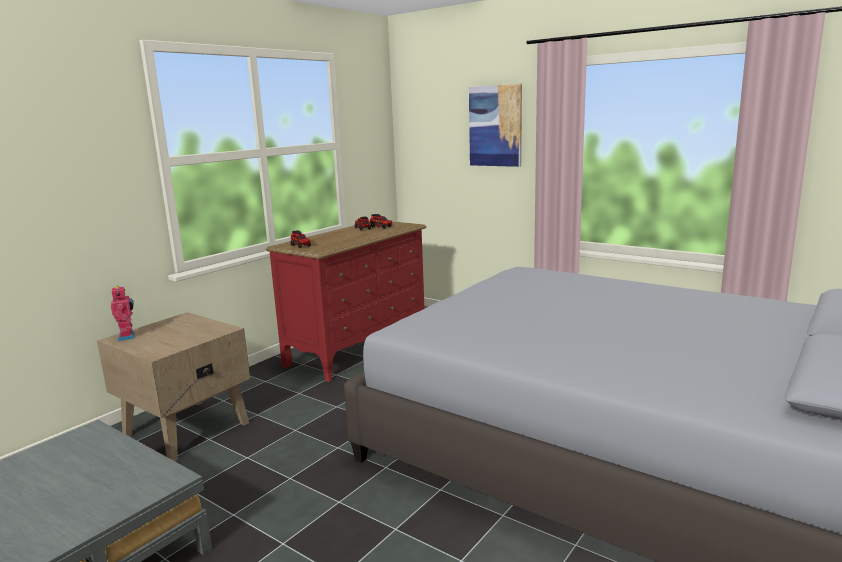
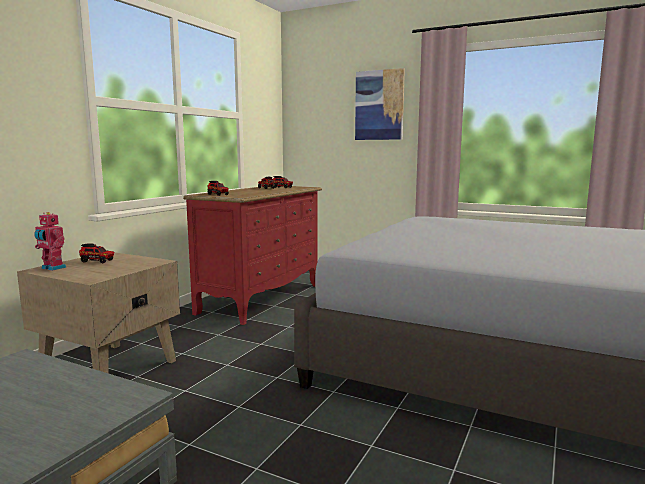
camera: 10 degrees left, 5 degrees down
(128, 337) = (52, 268): toy robot -> toy robot turned 150 degrees clockwise
(171, 327) = (98, 261): none -> toy truck

